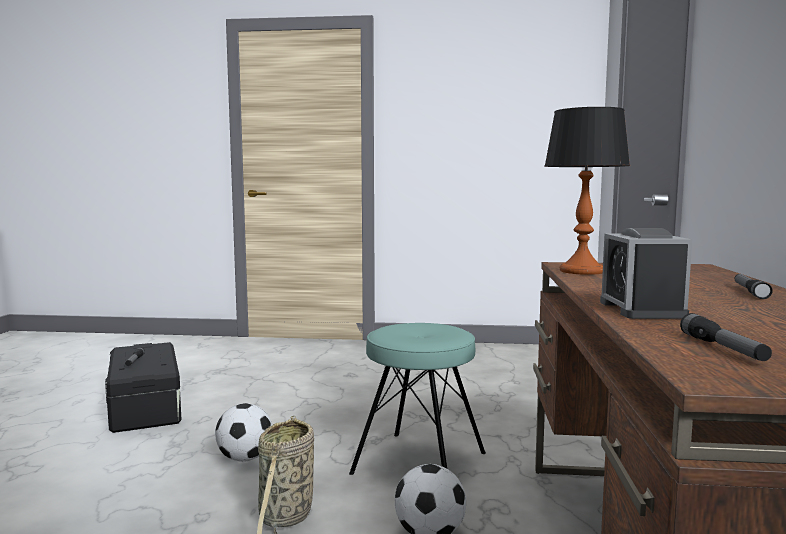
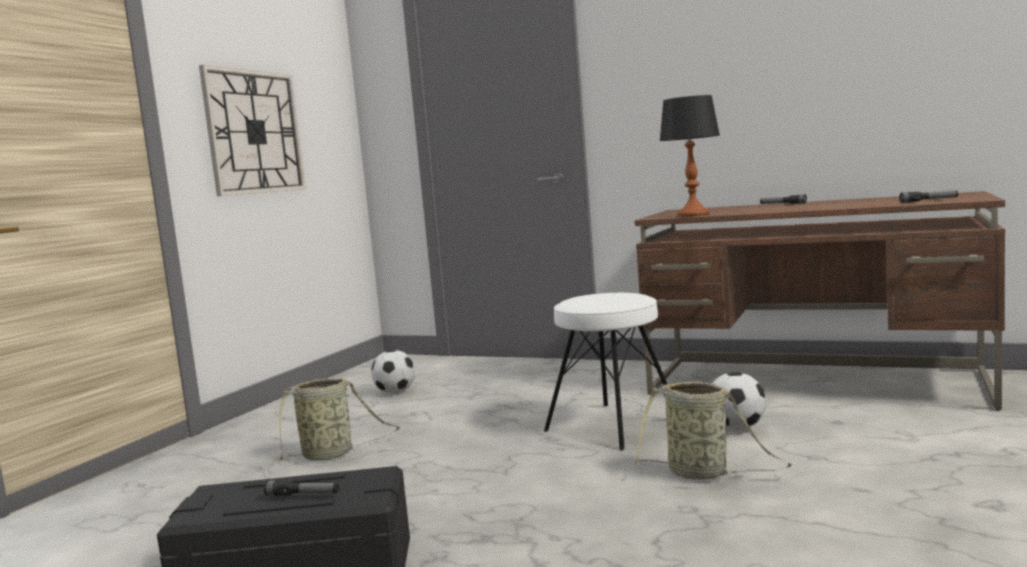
camera: 70 degrees left, 0 degrees up
(245, 458) = (557, 495): football -> football (395, 392)
(332, 377) = (331, 455): none -> basket
(419, 463) = (613, 425): turquoise stool -> white stool
(460, 138) = (254, 132): none -> wall clock
(641, 309) = (839, 206): alarm clock -> none

